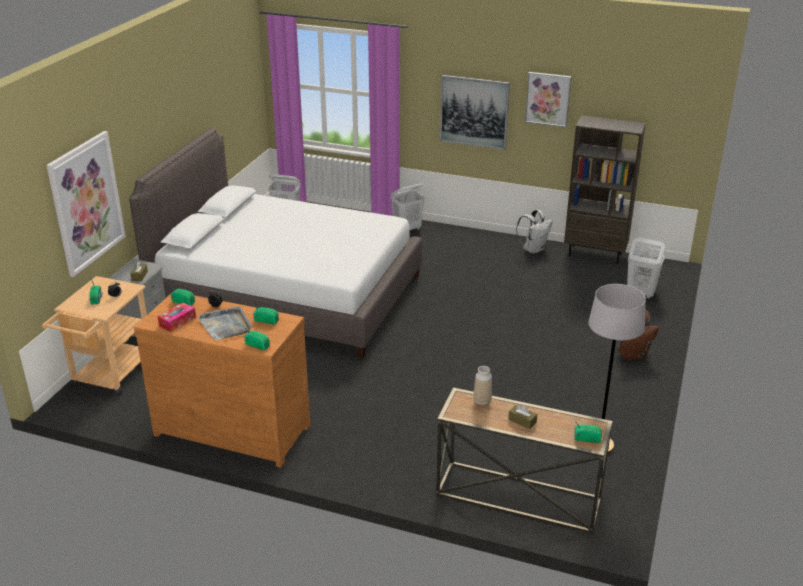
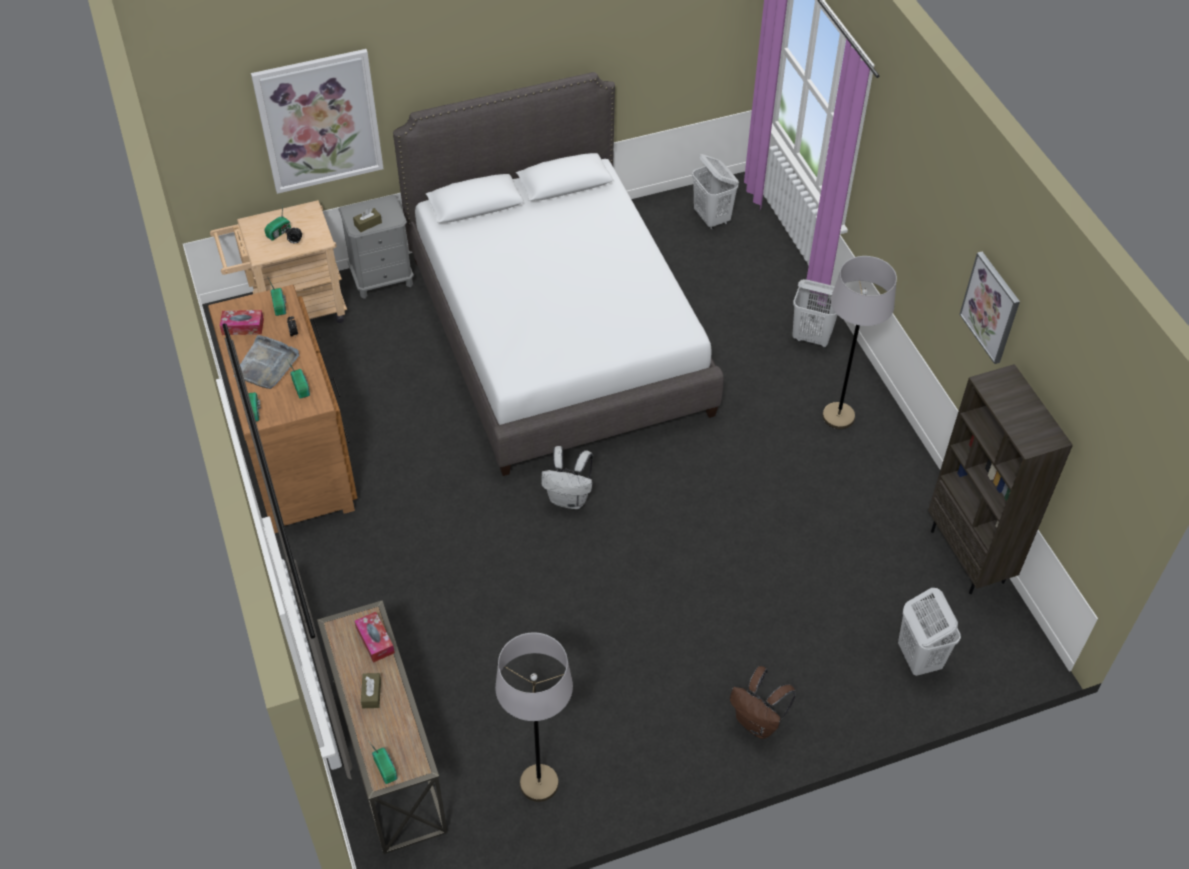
camera: 50 degrees right, 20 degrees up
(467, 246) = (838, 416): none -> grey floor lamp
(474, 112) = (922, 249): picture -> none
(482, 402) = (375, 640): vase -> tissue box
(533, 249) = (906, 485): white backpack -> white backpack (569, 498)

